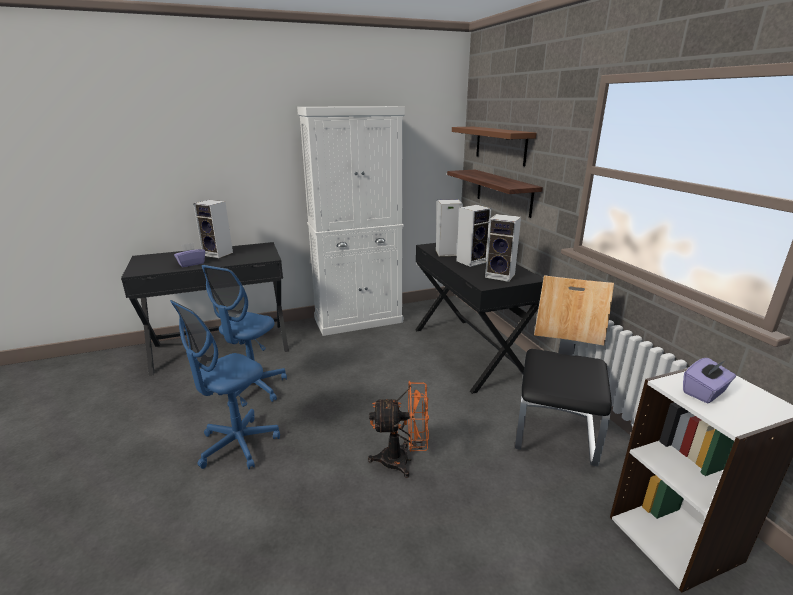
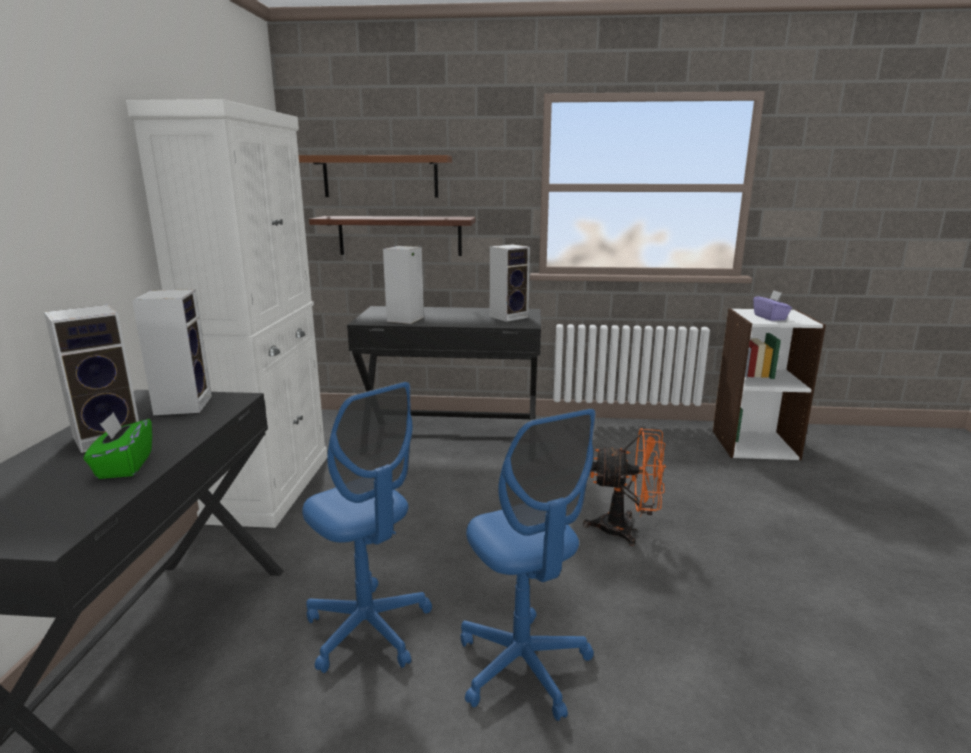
camera: 65 degrees left, 5 degrees down
(191, 263) = (124, 466): purple tissue box -> green tissue box
(402, 460) = (626, 529): orange fan -> orange fan turned 75 degrees clockwise
(472, 261) = (450, 317): speaker -> speaker (183, 404)
(556, 433) = (624, 443): chair -> none

